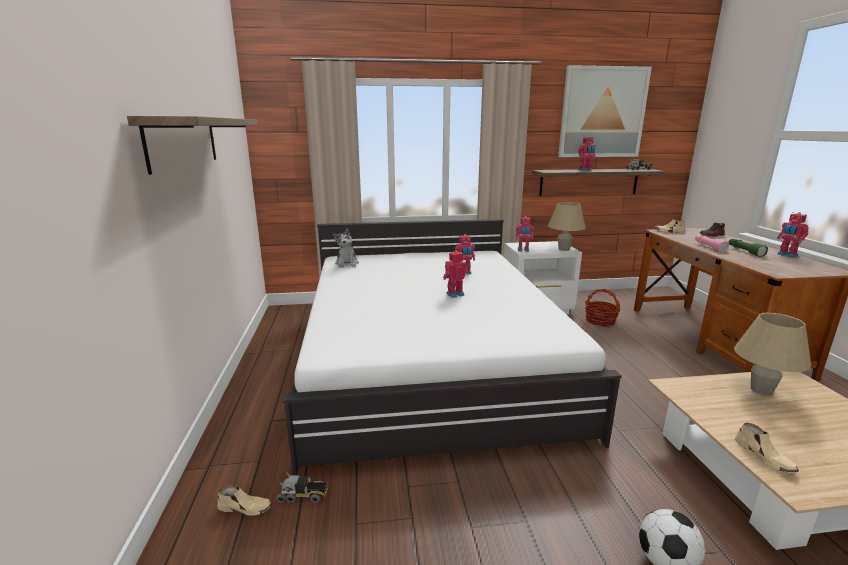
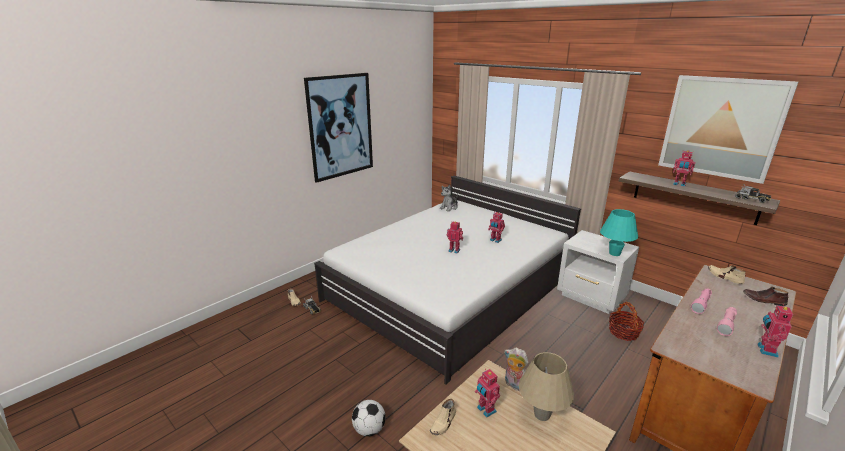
camera: 50 degrees right, 5 degrees up
(184, 142) = (341, 126): shelf -> picture
(523, 250) = (576, 241): toy robot -> toy robot (485, 410)
(564, 249) = (614, 253): beige table lamp -> turquoise table lamp
(703, 384) = (514, 385): none -> plush toy
(744, 251) = (726, 324): green flashlight -> pink flashlight

